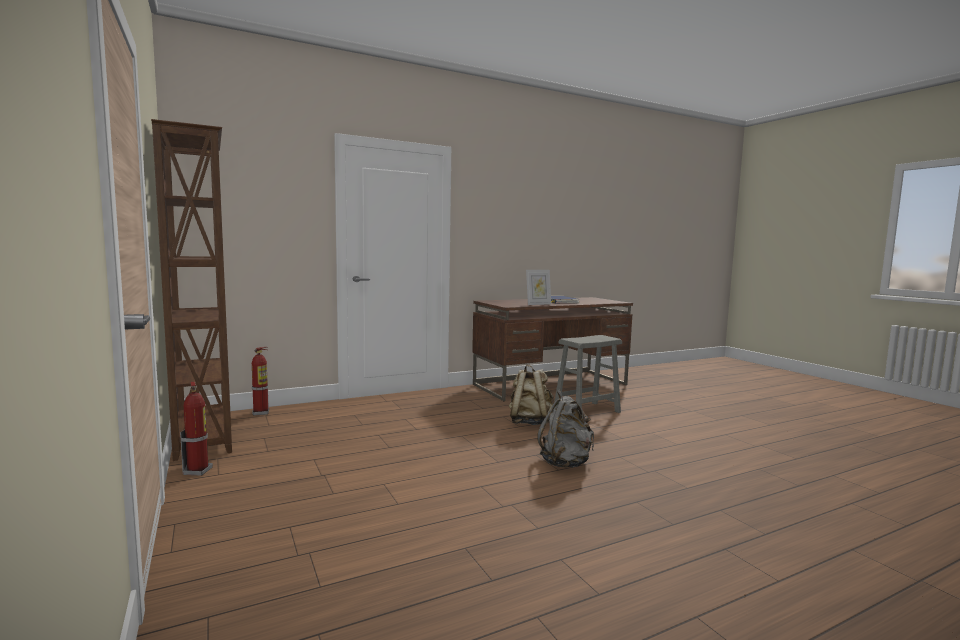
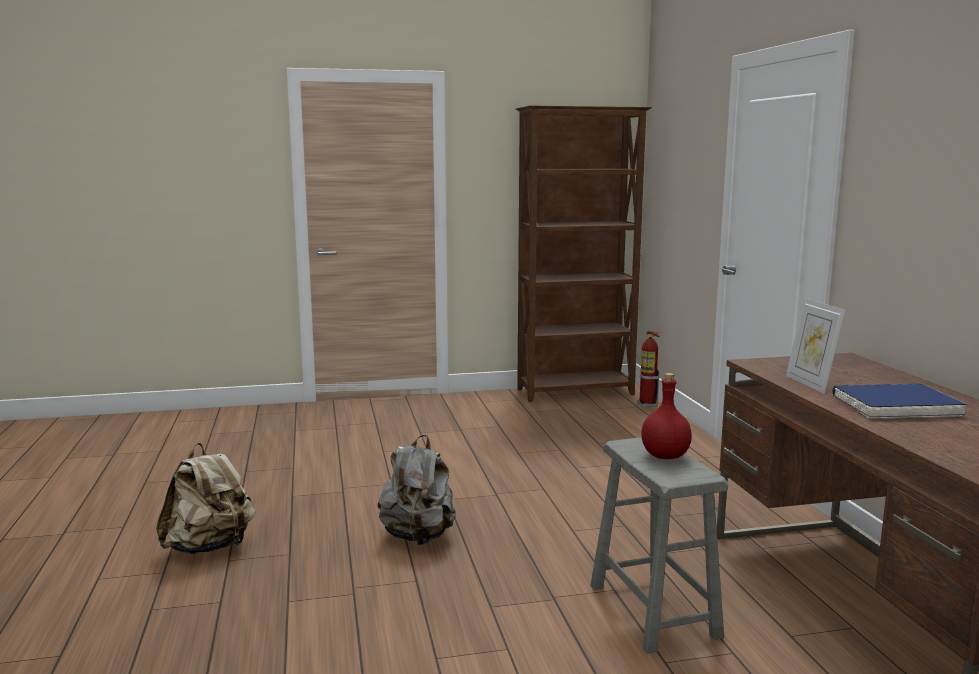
camera: 105 degrees right, 5 degrees up
(198, 471) = (492, 396): fire extinguisher -> none
(530, 422) = (590, 541): beige backpack -> beige backpack (210, 547)
(586, 338) = (665, 456): none -> red bottle

